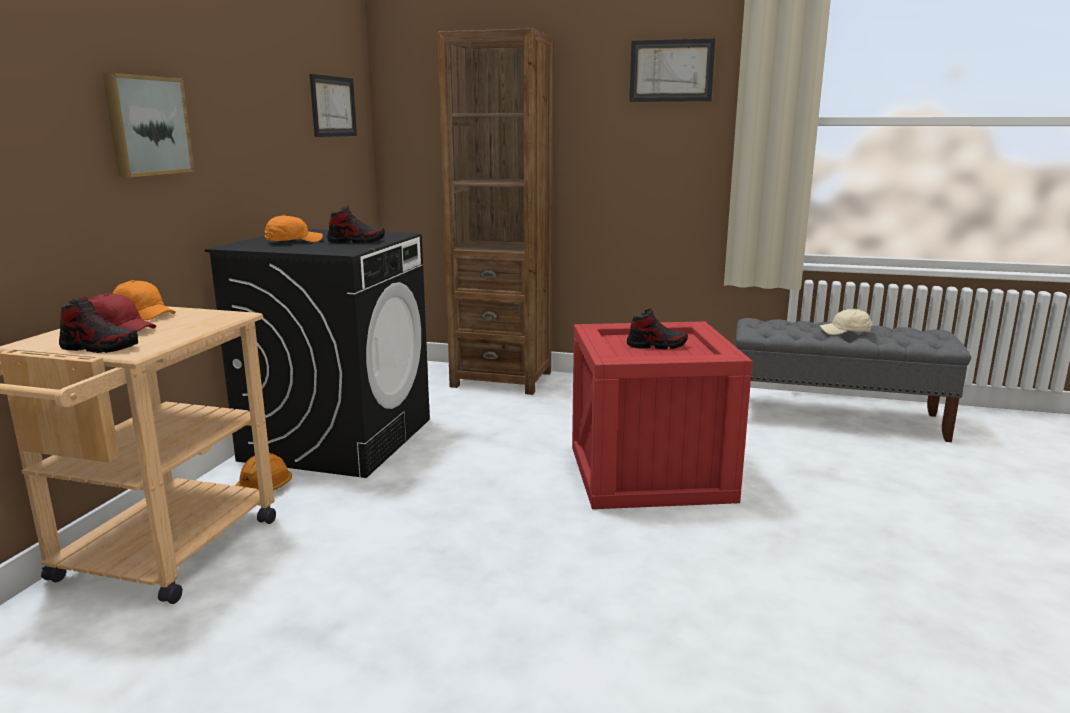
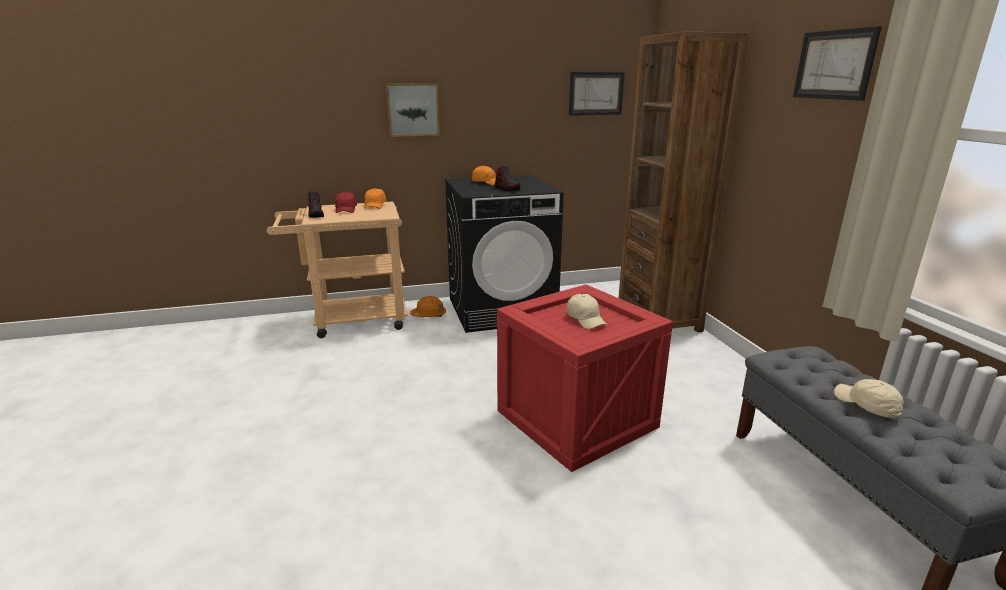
camera: 60 degrees right, 5 degrees up
(656, 346) = (586, 319): shoe -> beige cap

